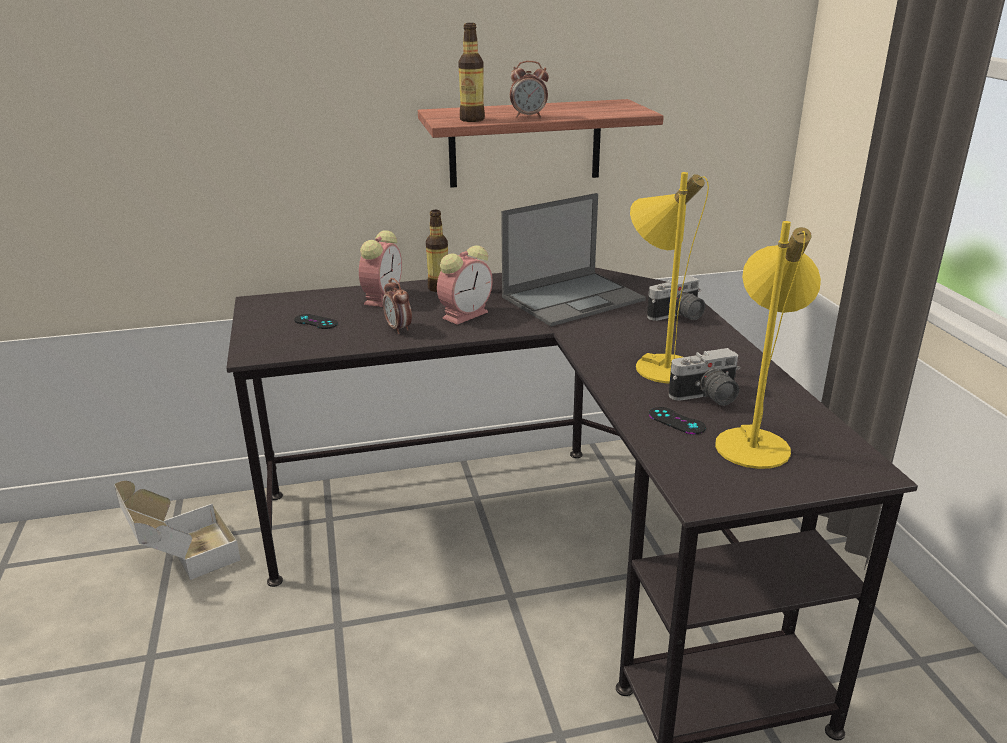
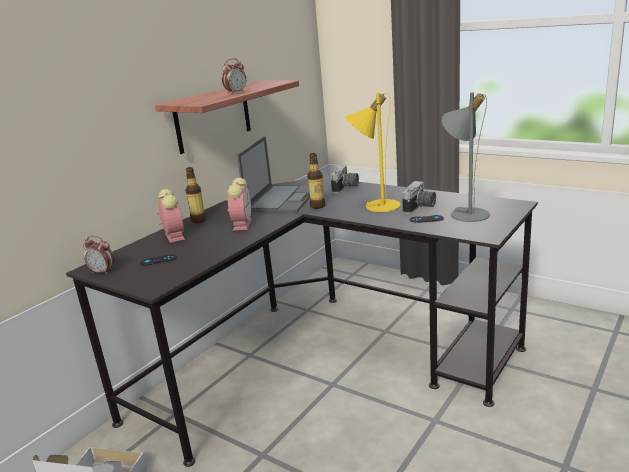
camera: 40 degrees left, 5 degrees down
(398, 329) = (218, 243): alarm clock -> alarm clock (103, 272)
(472, 119) = (210, 100): bottle -> bottle (317, 206)
(755, 440) = (466, 212): yellow table lamp -> grey table lamp

